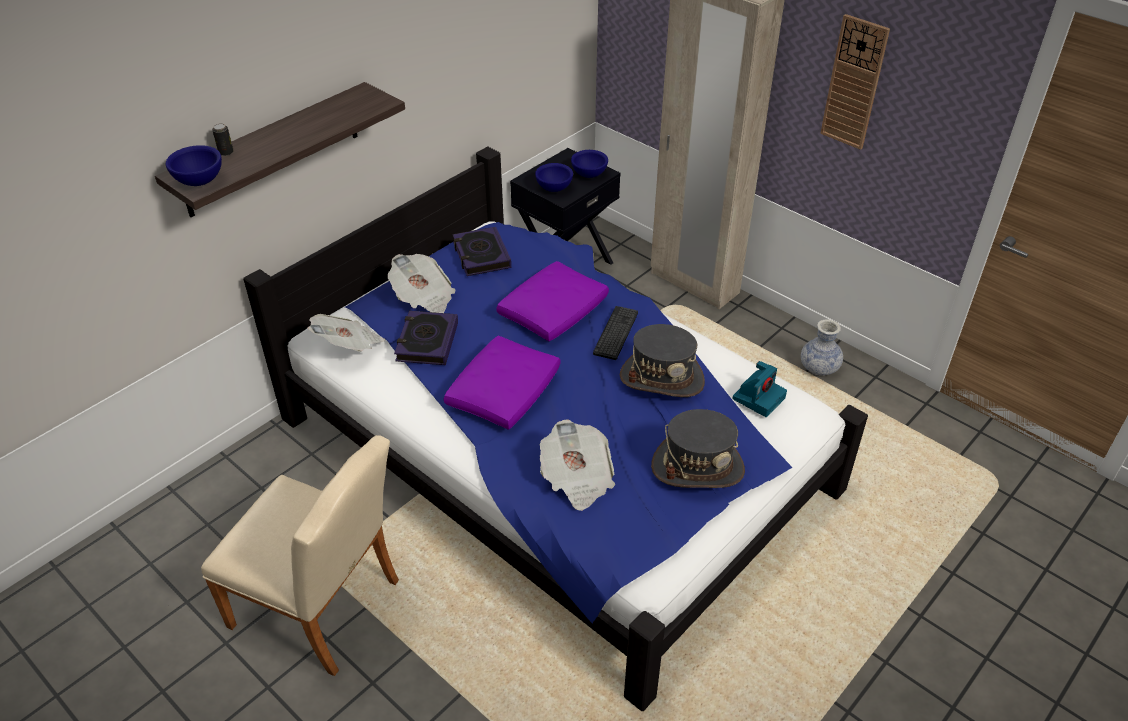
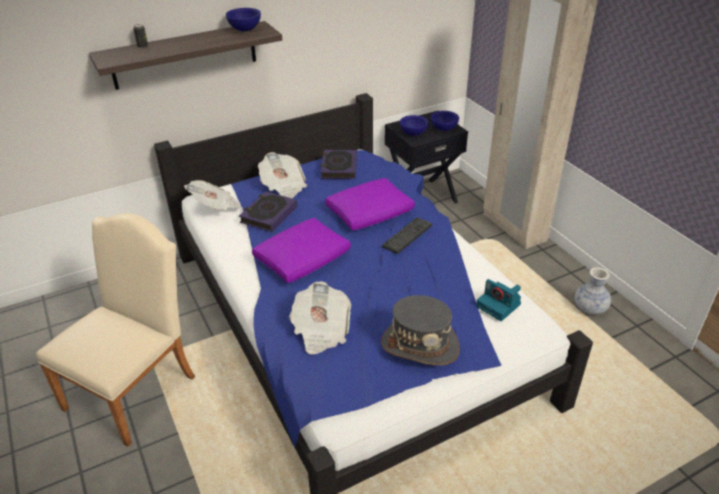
camera: 20 degrees right, 5 degrees down
(200, 181) = (113, 59): blue bowl -> blue bowl (245, 30)
(324, 608) = (137, 387): beige chair -> beige chair turned 105 degrees counterclockwise
(662, 378) = (426, 274): grey hat -> none
(759, 397) = (499, 306): camera -> camera turned 75 degrees clockwise
(854, 83) = (646, 67): wall clock -> none

